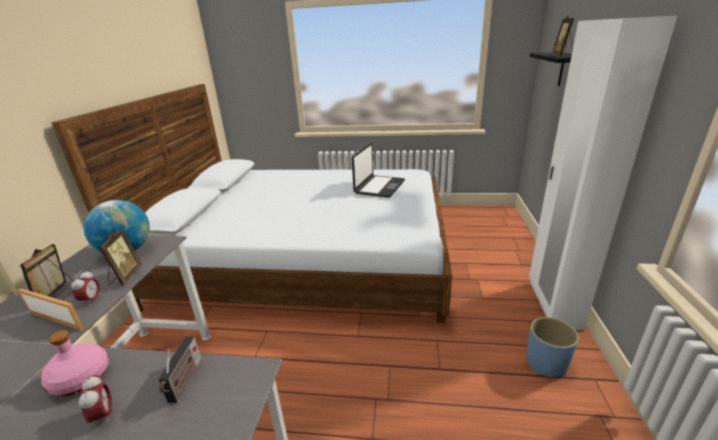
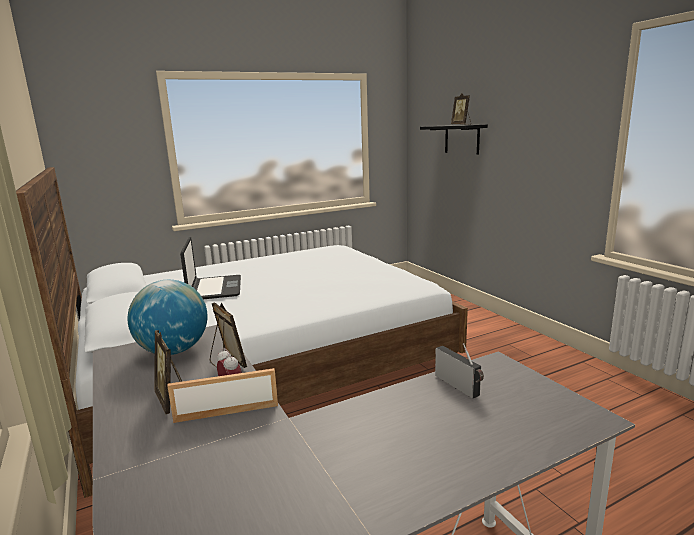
camera: 35 degrees left, 10 degrees down
(82, 378) = (364, 422): pink bottle -> none
(104, 415) = (440, 425): alarm clock -> none
(379, 187) = (325, 261): laptop -> laptop (214, 289)
(546, 363) = (548, 364): blue planter -> none
(553, 304) = (510, 329): white wardrobe -> none

